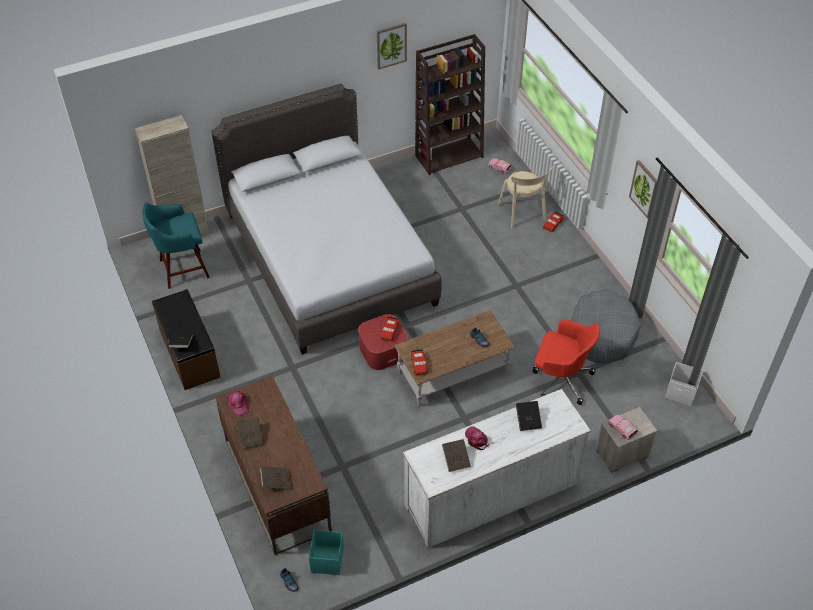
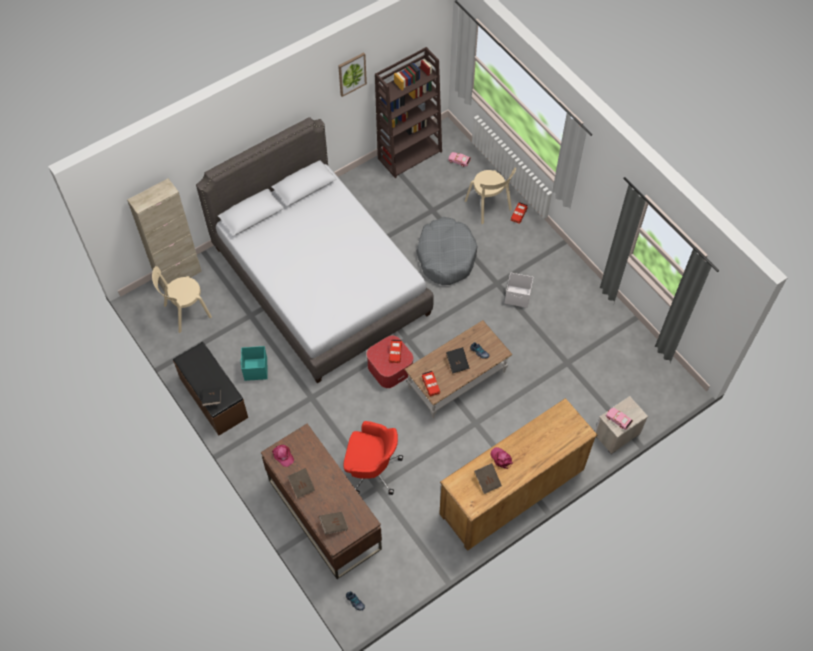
camera: 10 degrees left, 10 degrees up
(182, 269) = (185, 312): turquoise stool -> beige chair
(327, 560) = (383, 577): turquoise storage box -> turquoise storage box (255, 370)
(491, 494) = (512, 491): white dresser -> brown dresser
(528, 420) = (542, 433): black book -> black book (457, 363)
(560, 379) = (552, 371): red office chair -> red office chair (371, 469)
(602, 333) = (582, 320): grey dog bed -> grey dog bed (446, 256)
(644, 189) = (611, 196): picture -> none
(681, 393) = (659, 368): white storage box -> white storage box (518, 297)

